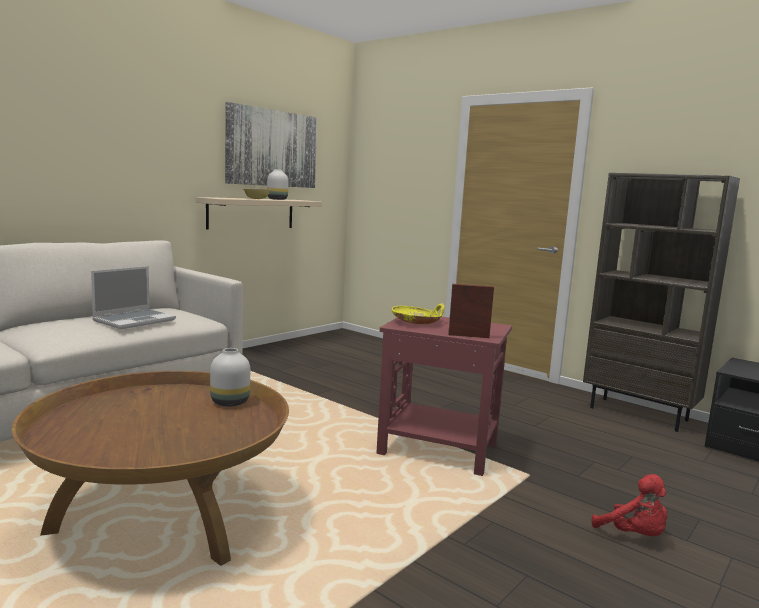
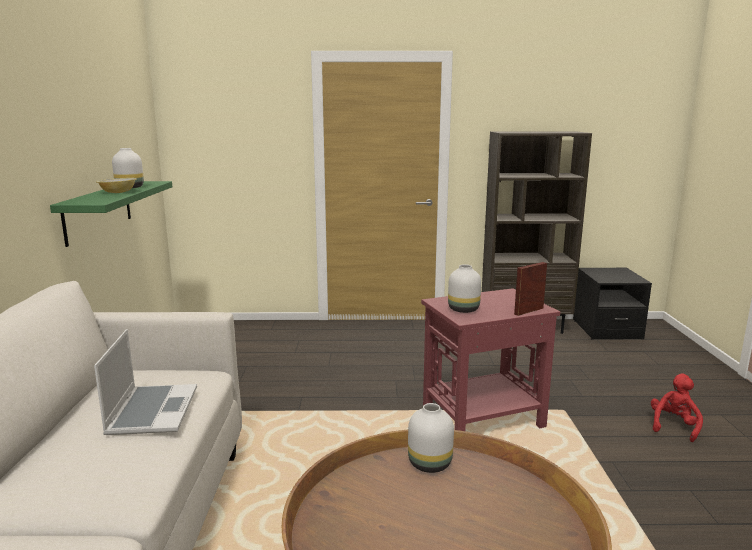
camera: 40 degrees left, 5 degrees up
(251, 213) = (98, 211): beige shelf -> green shelf
(272, 148) = (102, 119): picture -> none
(417, 322) = (464, 309): yellow bowl -> white vase
(634, 535) = (674, 426): red plush toy -> red plush toy turned 75 degrees counterclockwise

